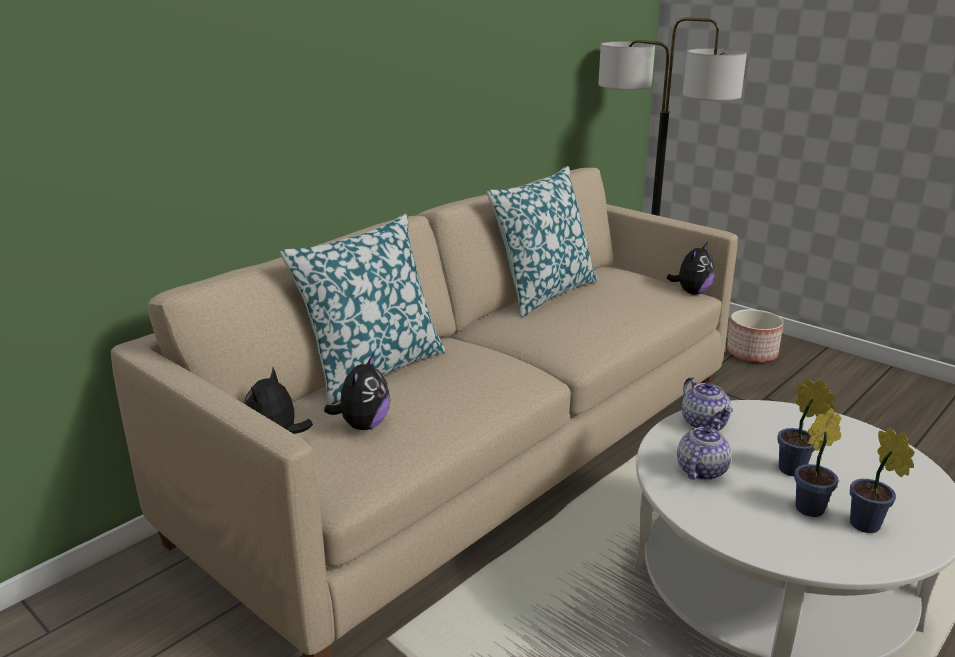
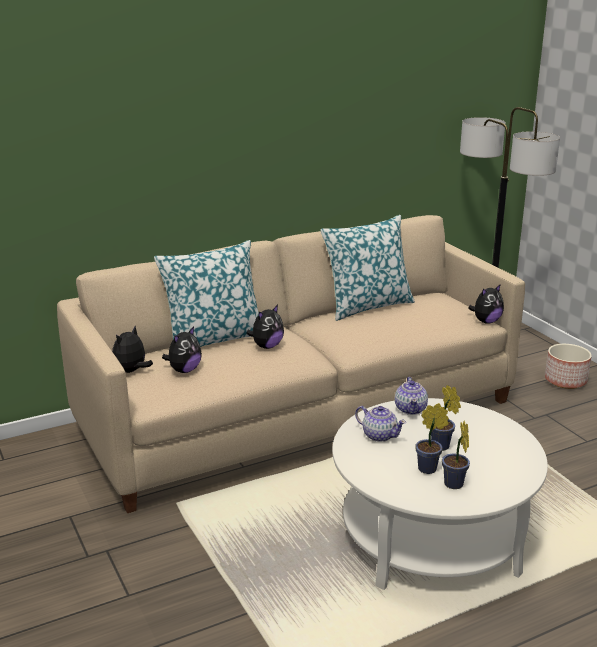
camera: 20 degrees right, 0 degrees up
(462, 367) = (267, 346): none -> plush toy
(700, 470) = (379, 435): teapot -> teapot turned 75 degrees clockwise

